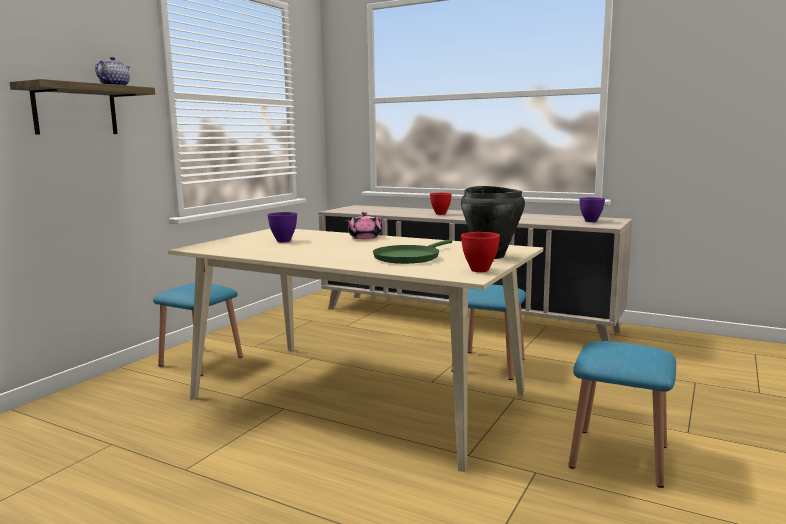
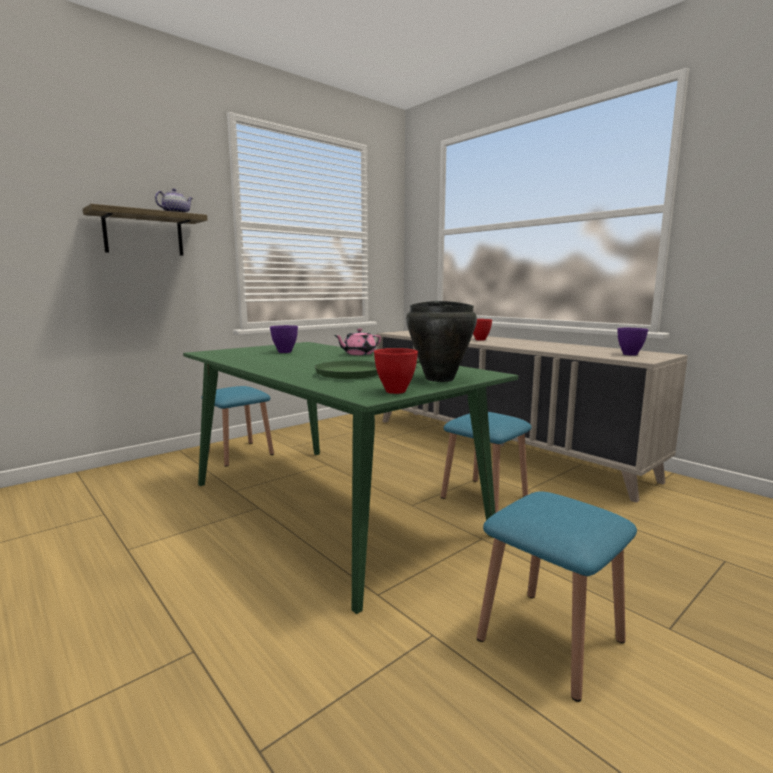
camera: 20 degrees right, 0 degrees up
(356, 396) = (329, 507): beige dining table -> green dining table

